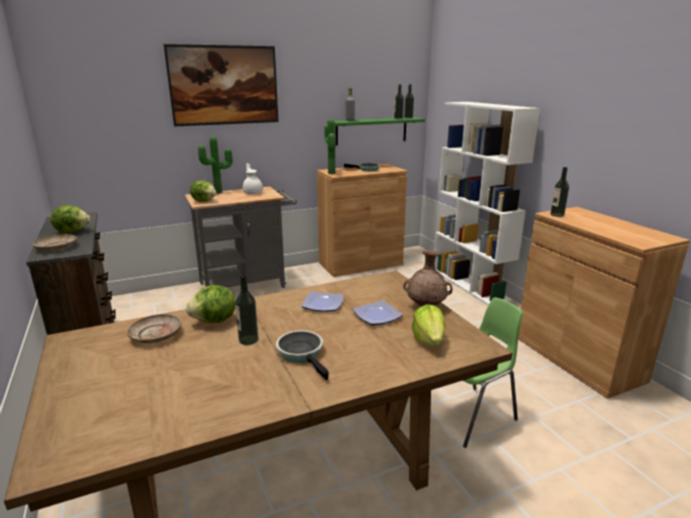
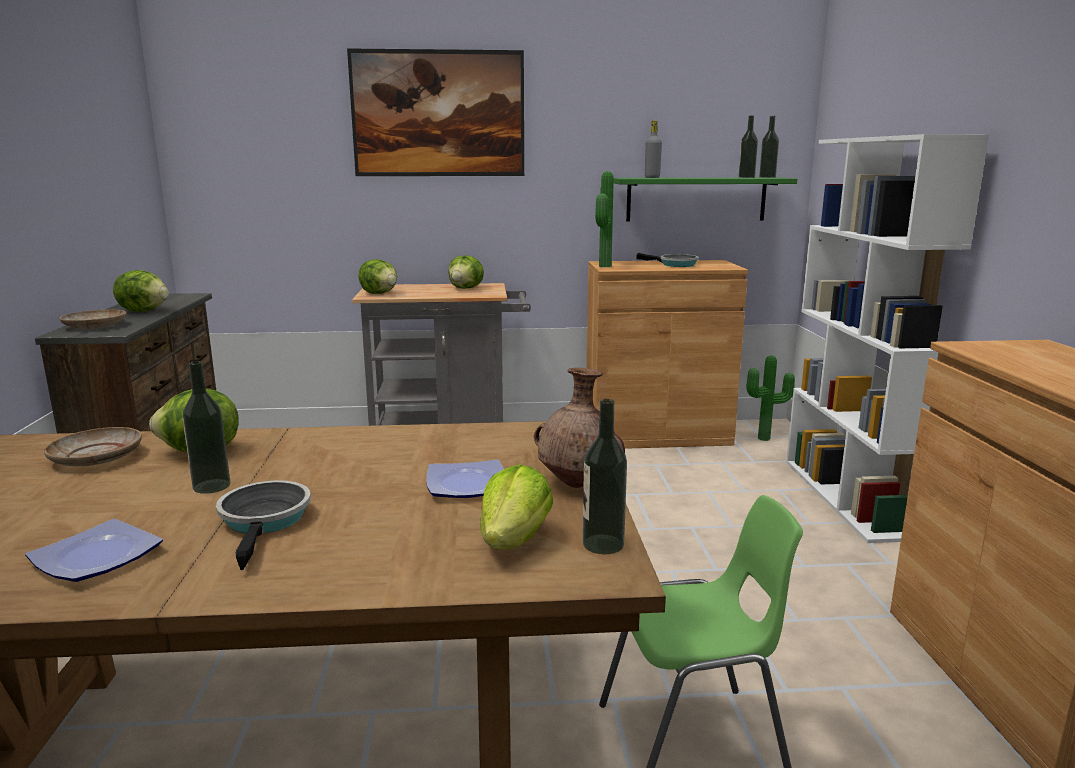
camera: 20 degrees right, 5 degrees down
(219, 193) = (416, 286): potted plant -> potted plant (765, 439)
(253, 192) = (466, 288): white teapot -> lettuce
(322, 304) = (396, 452): plate -> plate (98, 556)
(557, 215) = (979, 348): bottle -> bottle (603, 544)

